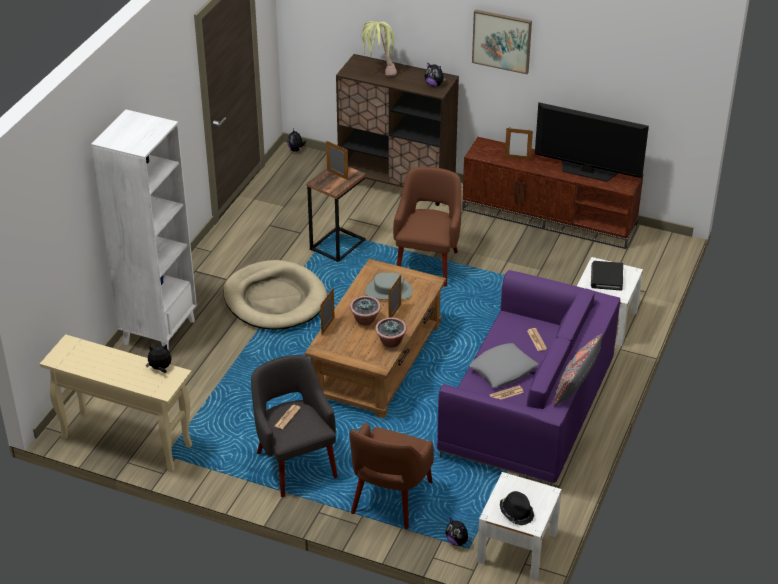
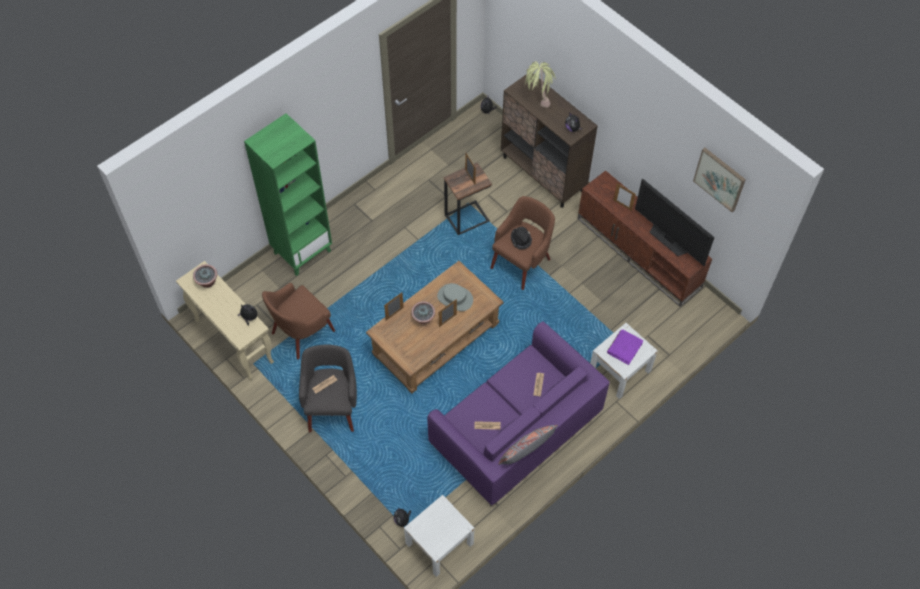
camera: 25 degrees right, 20 degrees up
(159, 331) = (302, 251): white bookcase -> green bookcase
(275, 299) = (395, 253): beige dog bed -> none
(390, 342) = (429, 347): potted plant -> potted plant (207, 282)
(391, 498) = (378, 465): brown armchair -> brown armchair (302, 332)
(502, 41) = (631, 118): picture -> picture (719, 179)
(503, 370) = (498, 402): grey pillow -> none
(516, 512) = (431, 534): black hat -> black hat (521, 239)
(606, 277) = (624, 347): black book -> purple book

